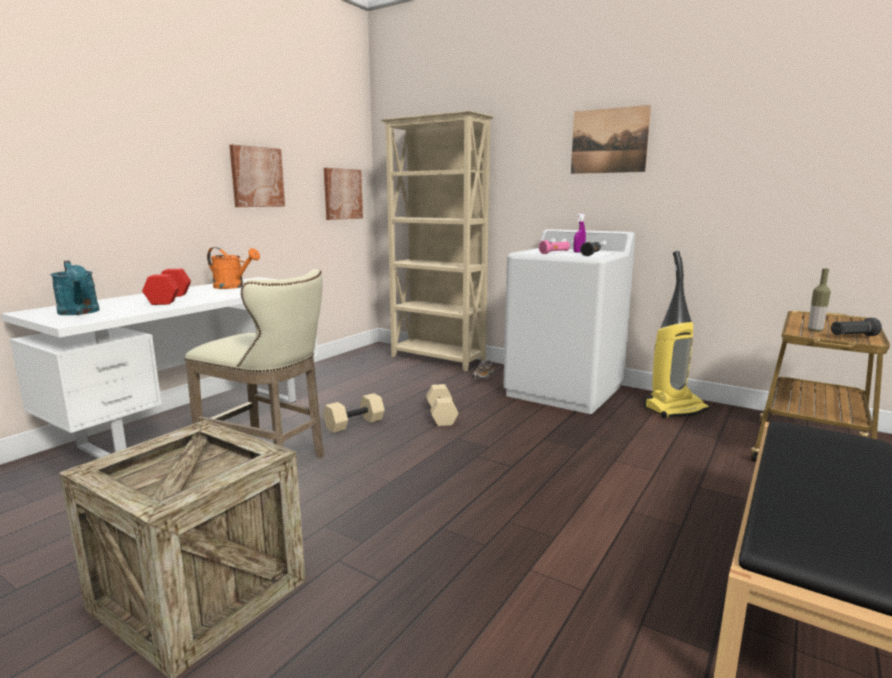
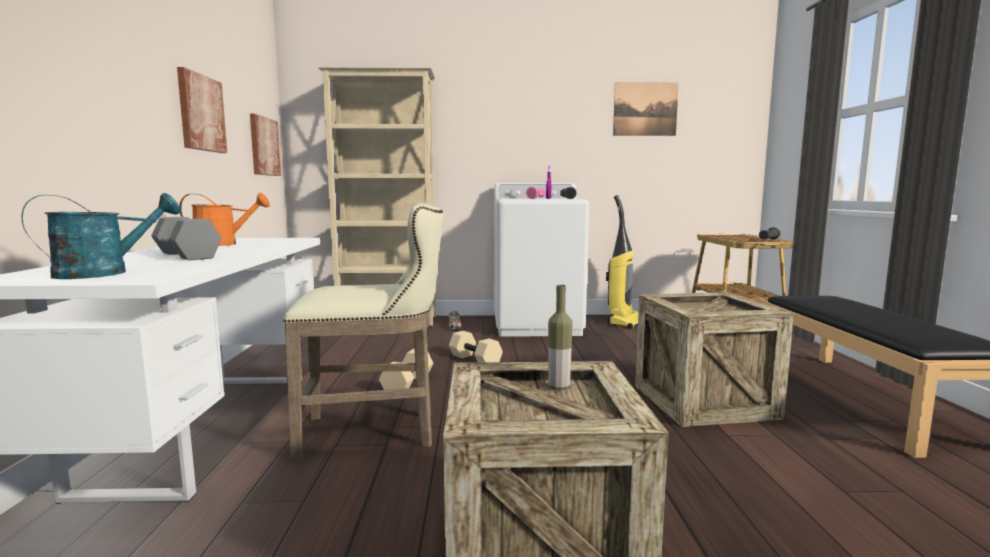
camera: 35 degrees left, 5 degrees down
(80, 312) = (105, 273): turquoise watering can -> turquoise watering can turned 60 degrees counterclockwise
(170, 299) = (189, 255): red dumbbell -> grey dumbbell
(578, 525) = (703, 401): none -> crate
(609, 141) = (545, 107): picture -> picture (645, 109)
(815, 330) = (742, 240): bottle -> bottle (559, 387)

